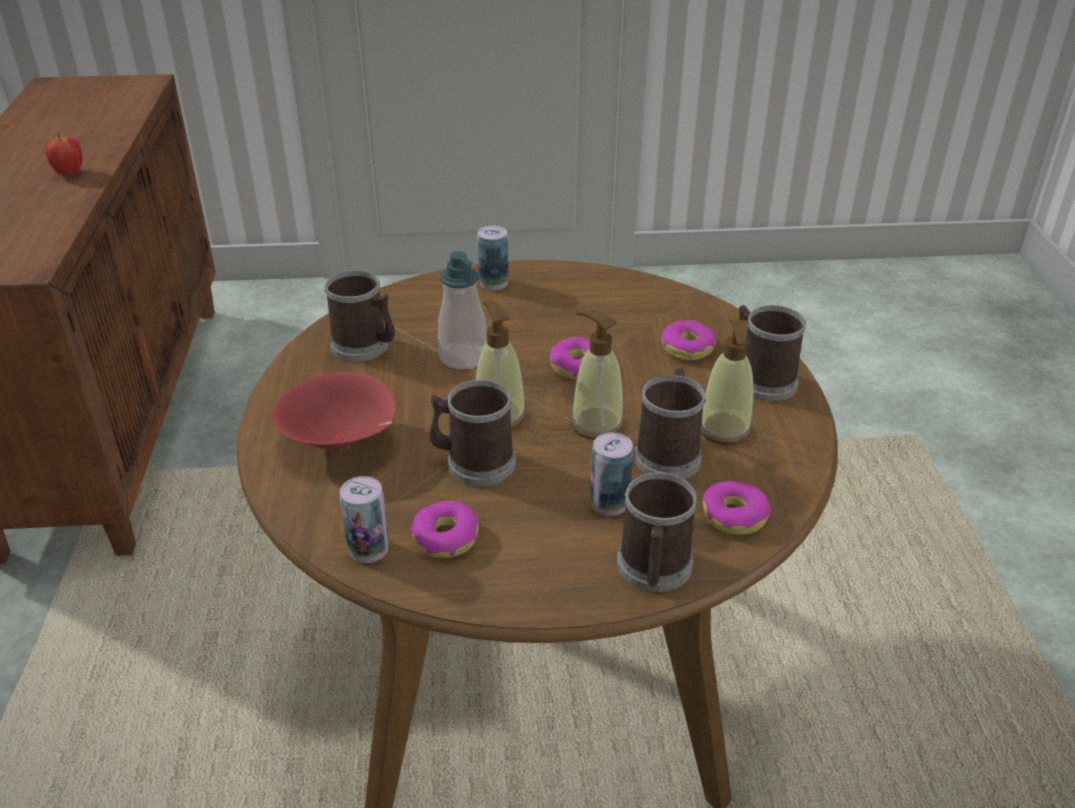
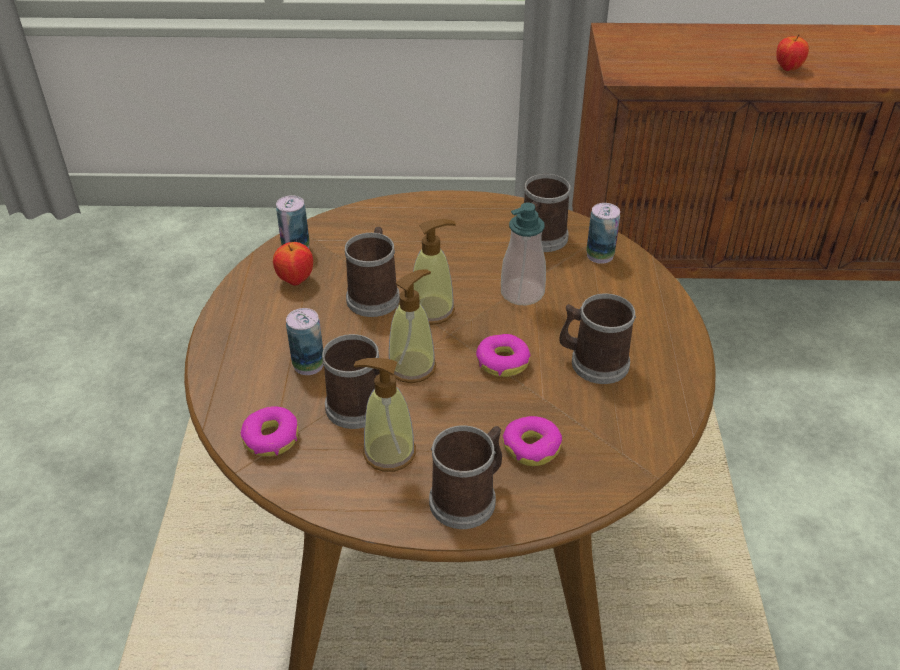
camera: 95 degrees right, 5 degrees up
(341, 443) = (411, 233): red bowl -> none
(445, 538) = (295, 280): donut -> apple
(493, 283) = (655, 315): can -> can (600, 255)
(653, 570) = (227, 381): mug -> mug (593, 362)

